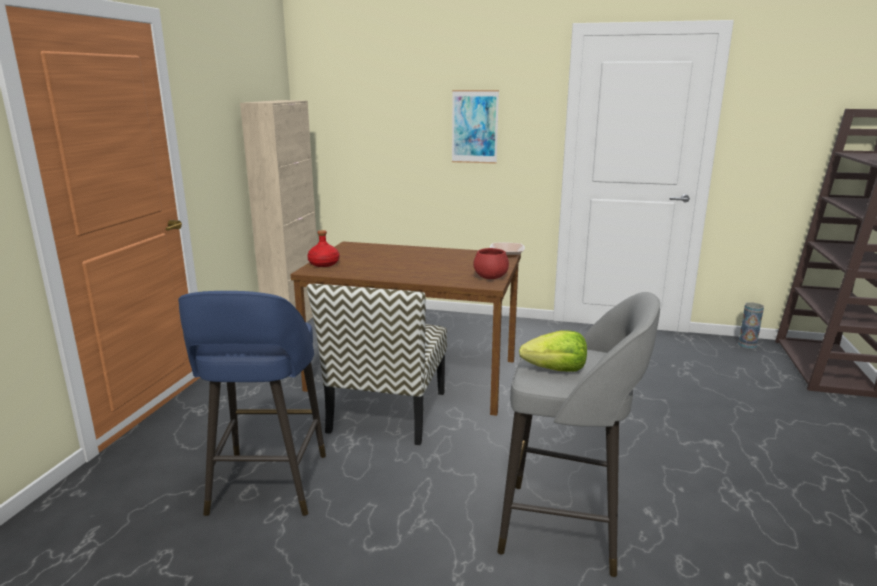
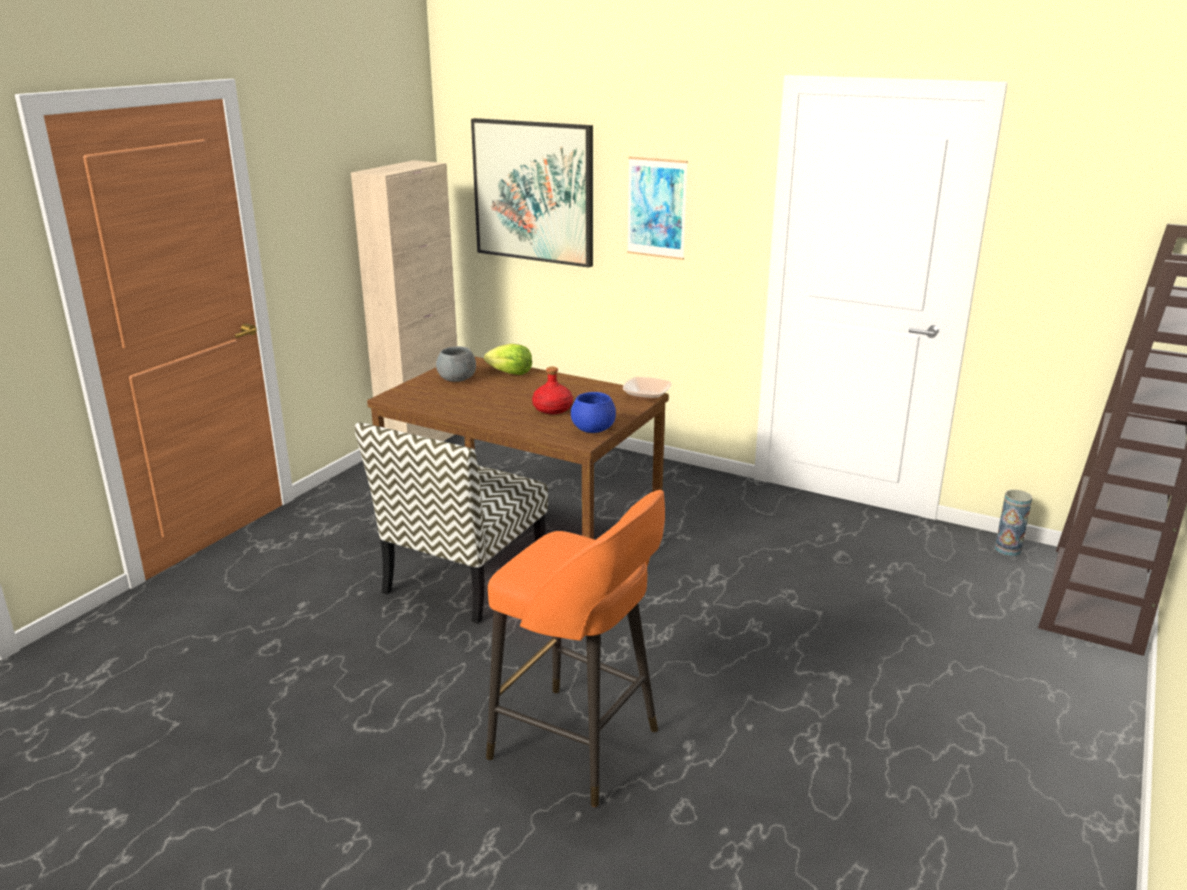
camera: 15 degrees right, 5 degrees up
(267, 486) = (291, 644): blue stool -> none
(323, 264) = (414, 388): red bottle -> red bottle (552, 409)
(353, 256) = (457, 379): none -> grey bowl
(374, 122) = (534, 191): none -> picture
(491, 277) = (593, 430): red bowl -> blue bowl
(556, 370) = (543, 567): lettuce -> lettuce (510, 373)
(566, 528) = (578, 746): grey stool -> orange stool

